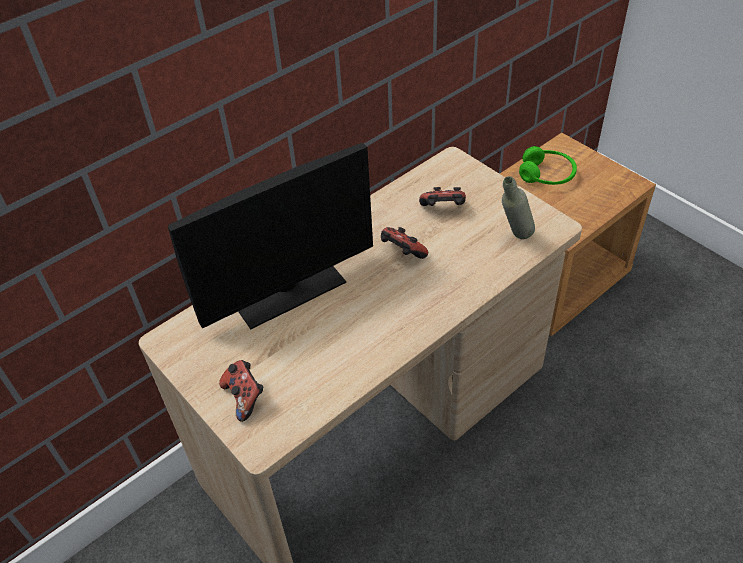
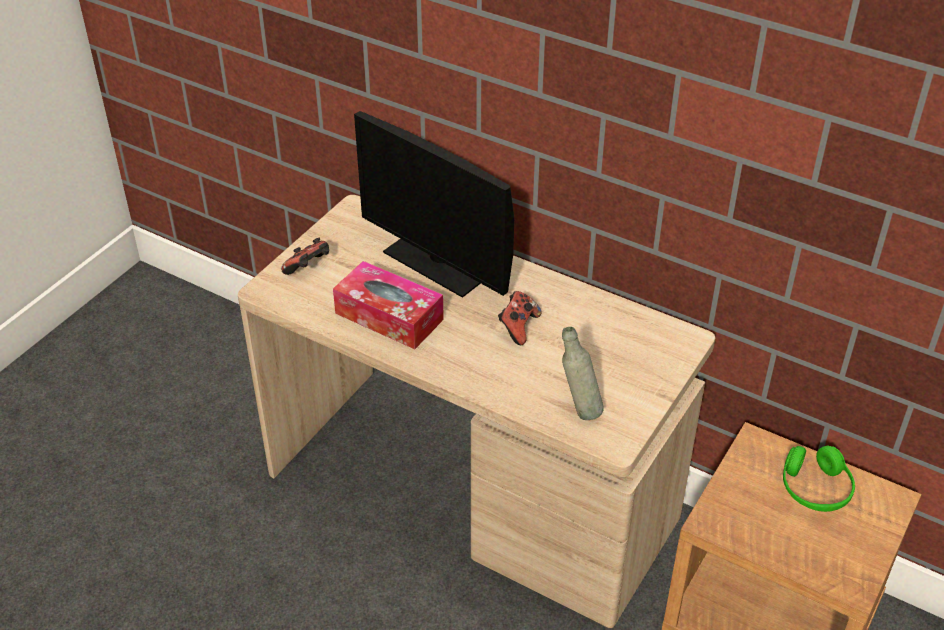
camera: 70 degrees right, 5 degrees down
(350, 342) = (389, 316): none -> tissue box
(443, 210) = (599, 345): game controller -> none

